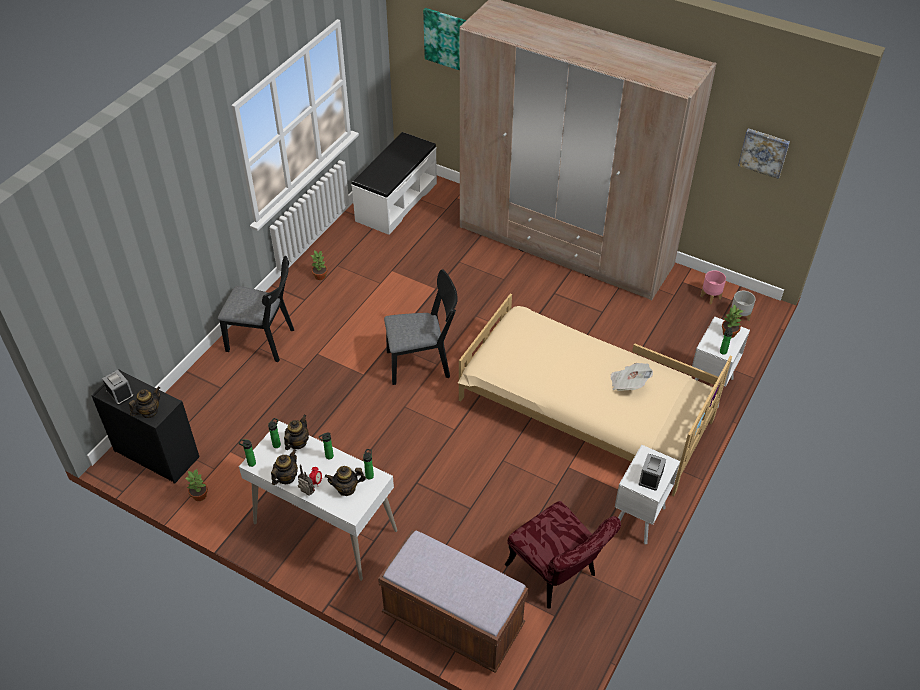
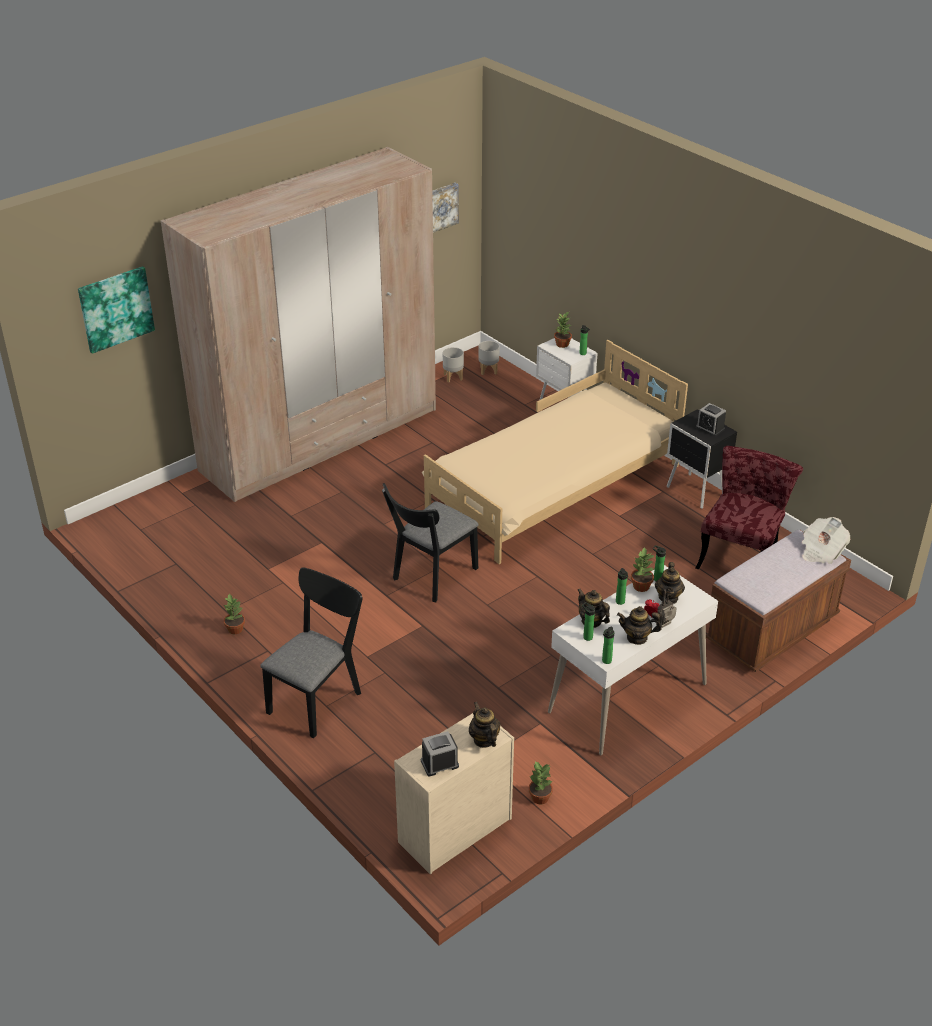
camera: 70 degrees left, 10 degrees down
(155, 453) = (454, 831): black dresser -> beige dresser
(286, 477) = (637, 637): teapot -> teapot turned 45 degrees counterclockwise
(354, 466) = (641, 587): none -> potted plant
(396, 201) = (149, 540): white bench -> none
(423, 363) = (431, 577): black chair -> black chair turned 150 degrees counterclockwise
(557, 575) = (741, 554): red chair -> red chair turned 45 degrees counterclockwise
(628, 383) = (579, 422): newspaper -> newspaper (821, 551)
(637, 519) = (695, 492): white nightstand -> black nightstand
(710, 297) = (452, 377): pink planter -> grey planter

